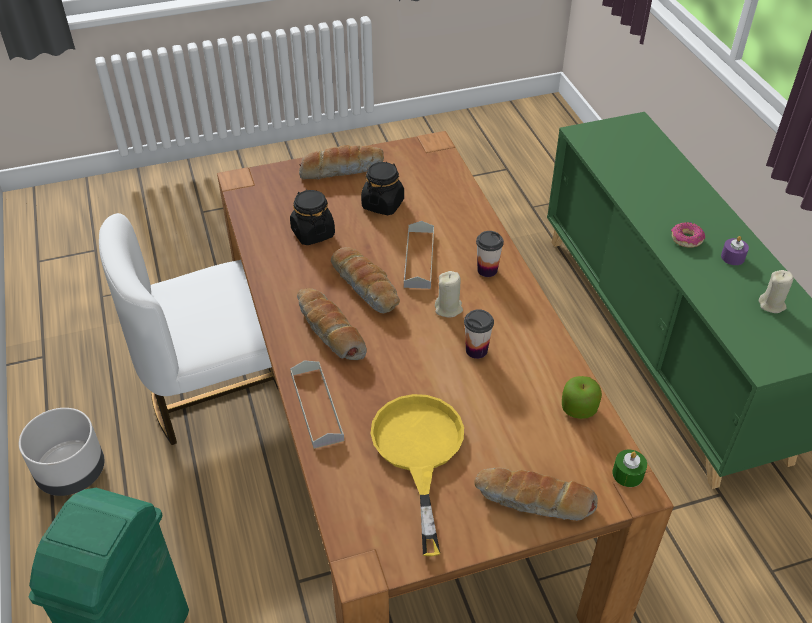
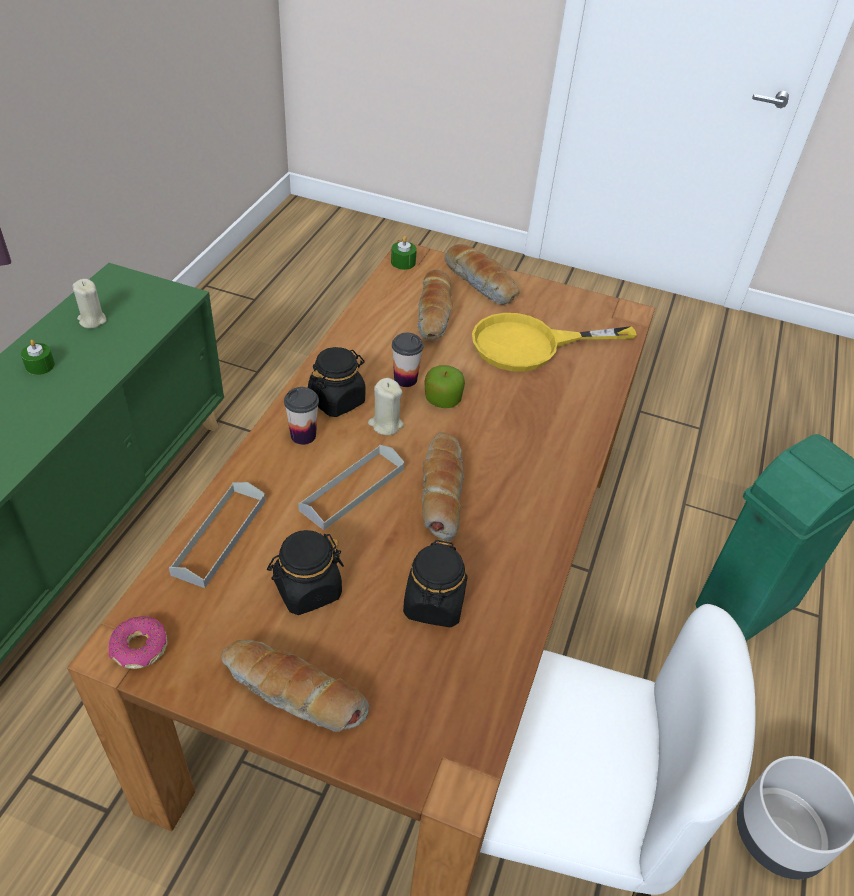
camera: 145 degrees left, 0 degrees up
(316, 406) = (585, 416): grey tray -> grey tray (220, 536)
(329, 332) = (520, 471): bread -> bread (435, 314)
(418, 452) = (530, 345): yellow frying pan -> yellow frying pan turned 45 degrees clockwise
(499, 304) = (337, 400): none -> black jar
(578, 408) = (382, 305): apple -> apple (442, 399)
(686, 239) = (40, 403): donut -> donut (139, 648)
(732, 257) = (40, 365): purple candle -> green candle

